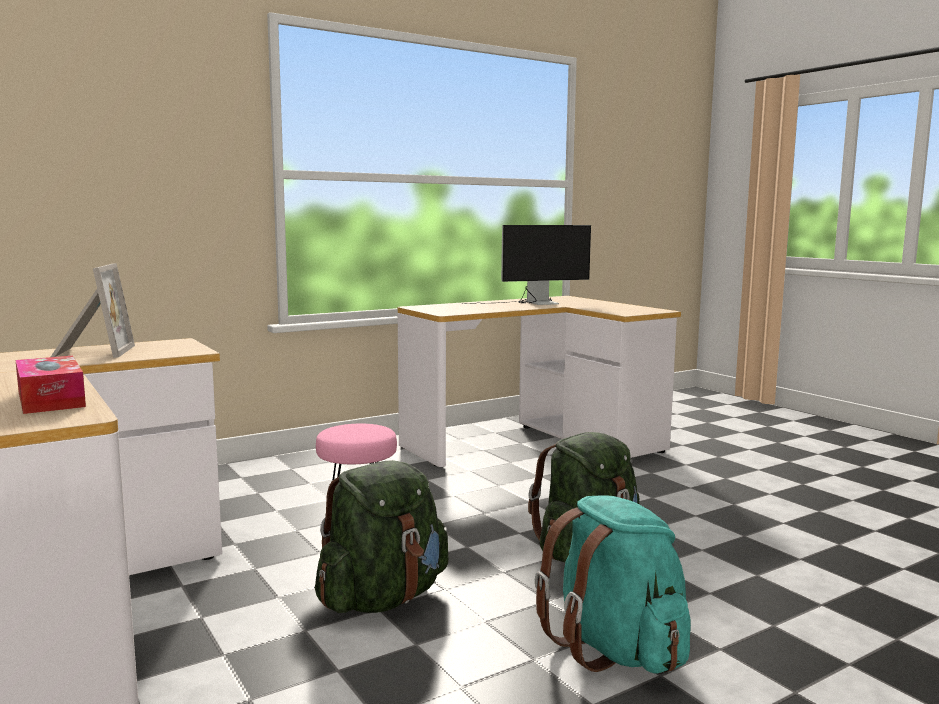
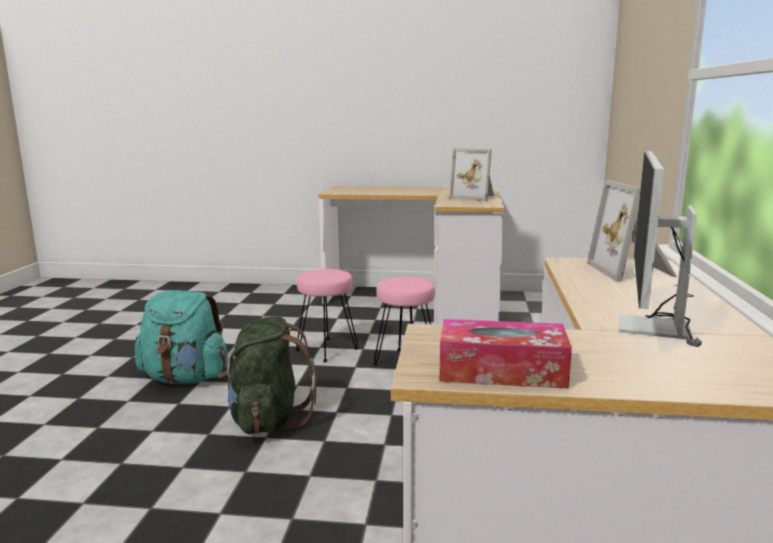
camera: 130 degrees right, 5 degrees up
(51, 399) = (366, 192): tissue box -> tissue box (501, 371)
(383, 598) = (327, 350): green backpack -> pink stool
(443, 307) = (633, 271): none -> picture frame

